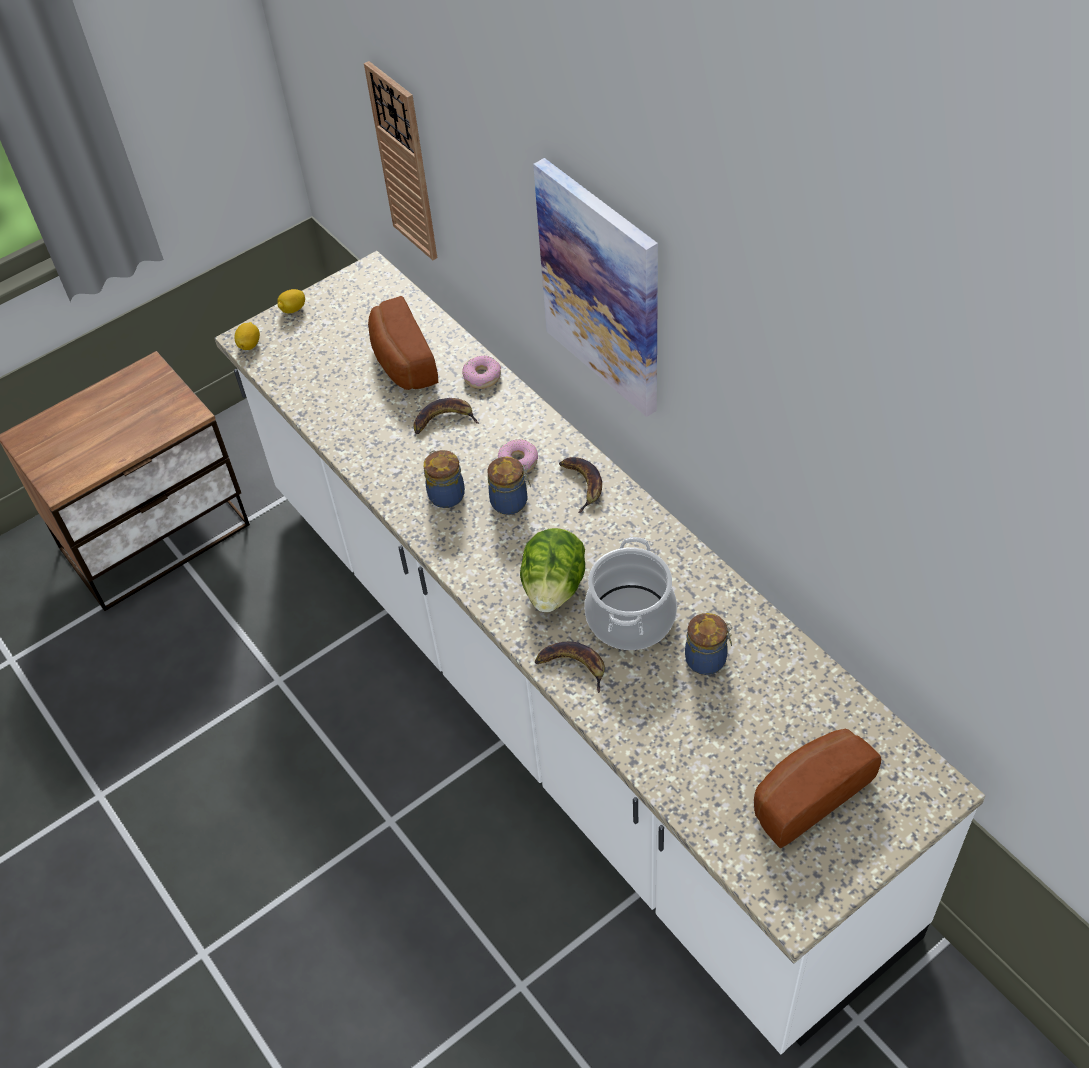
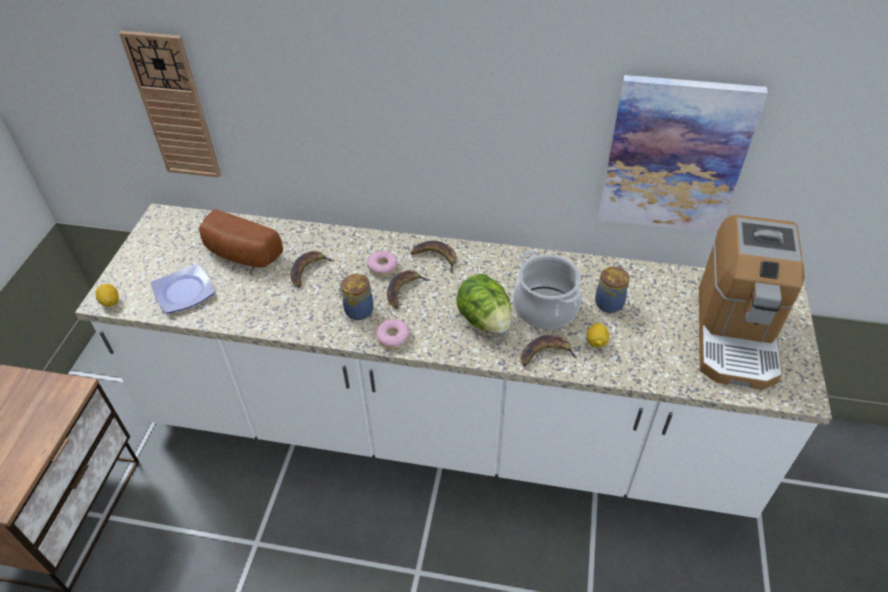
camera: 45 degrees left, 5 degrees down
(293, 309) = (123, 264): lemon -> lemon (596, 342)
(314, 373) = (183, 293): none -> plate
(482, 377) = (306, 235): donut -> donut (393, 337)
(511, 502) = (404, 290): jar -> banana
(602, 288) = (419, 97): picture -> picture (674, 156)
(807, 793) = (736, 334): bread -> coffee machine

